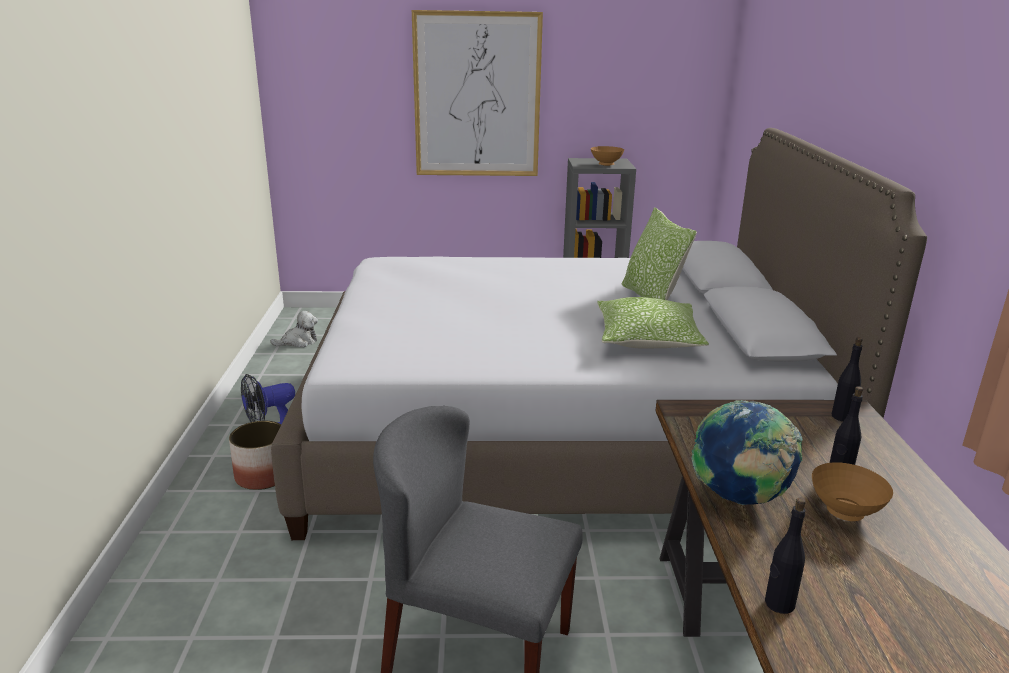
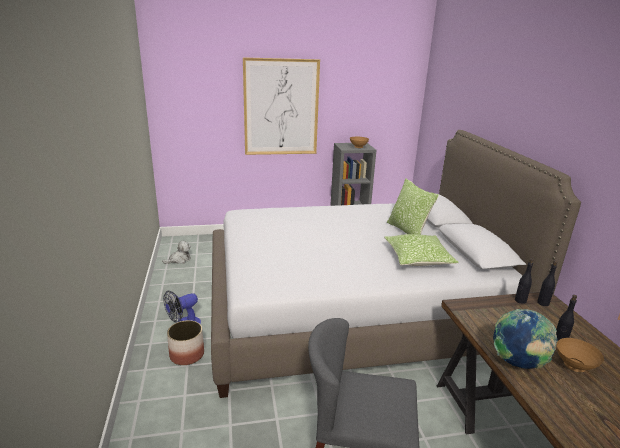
camera: 10 degrees left, 0 degrees up
(779, 603) = (570, 431): black bottle -> black bottle (520, 301)

